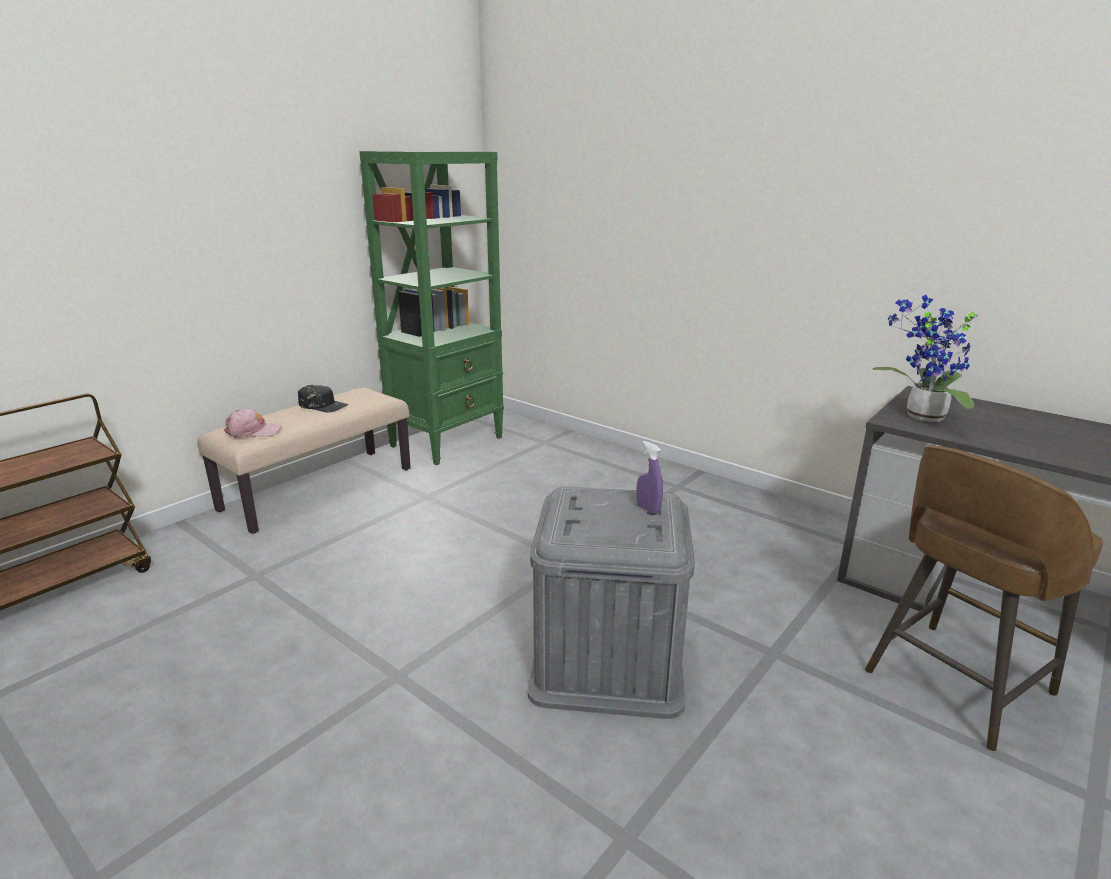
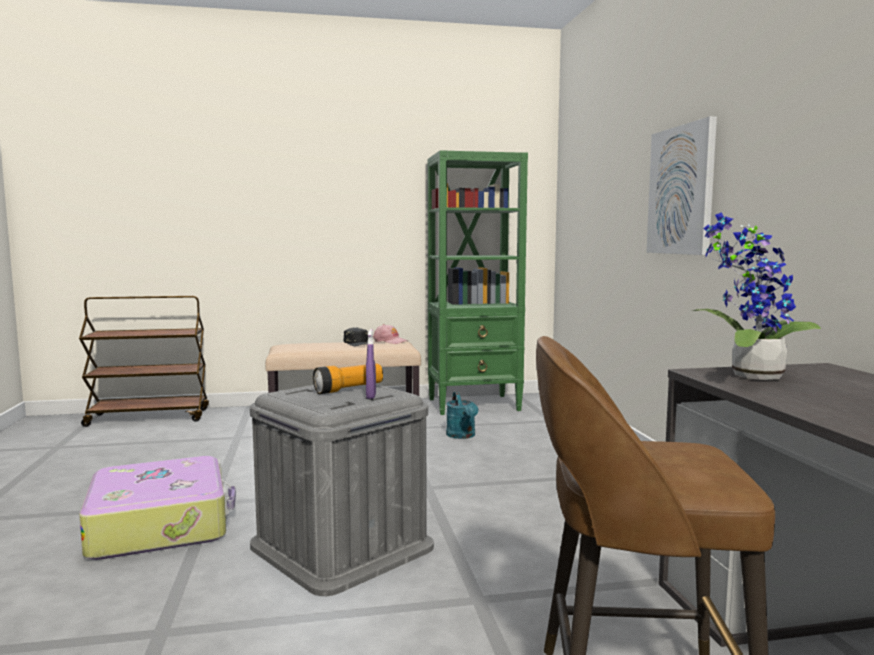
camera: 40 degrees right, 15 degrees down
(253, 431) = (293, 346): pink cap -> pink cap (390, 341)
(393, 732) = (161, 524): none -> suitcase
(500, 486) = (462, 436): none -> turquoise watering can
(608, 507) = (349, 389): none -> flashlight
(721, 221) = (681, 190): none -> picture

